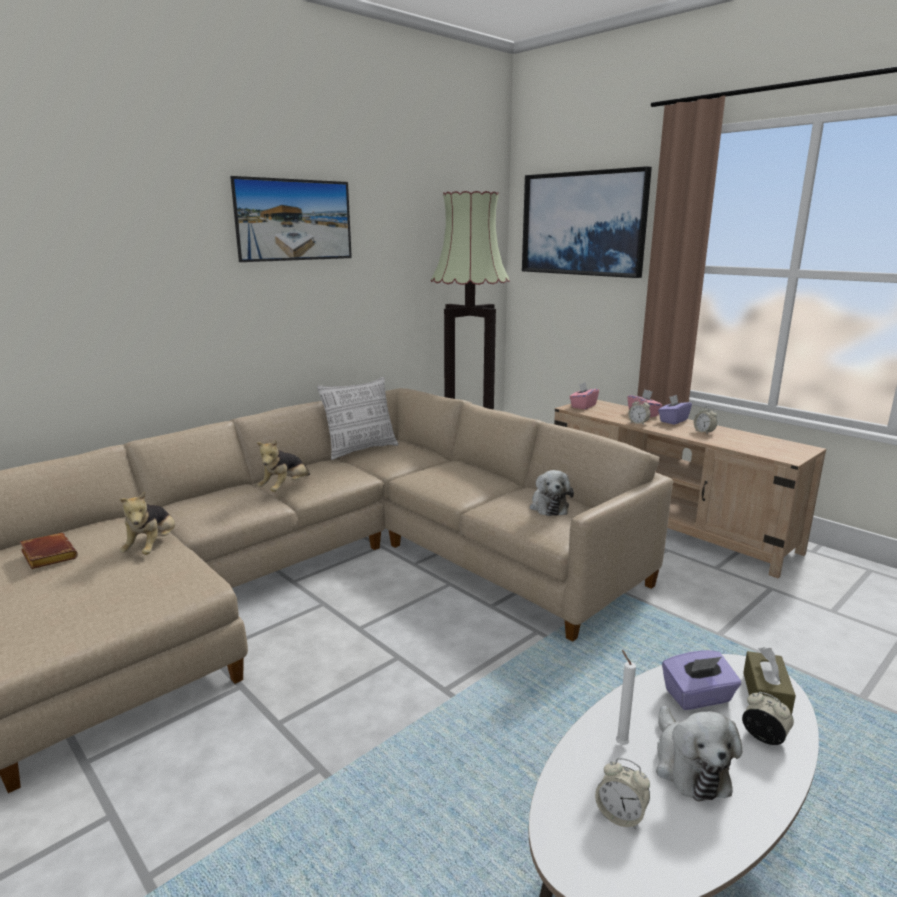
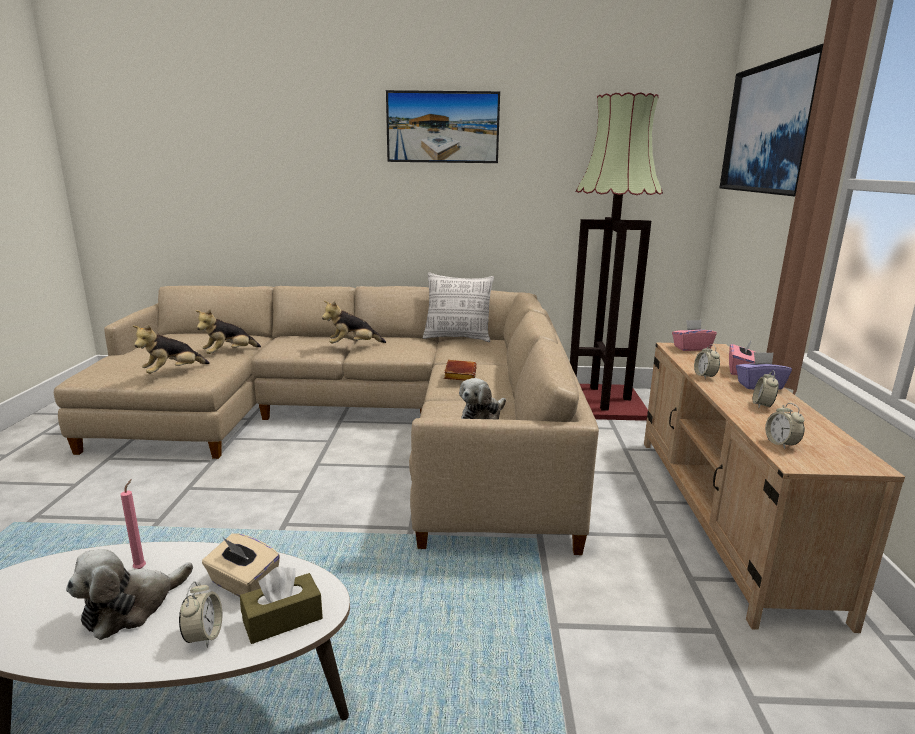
camera: 45 degrees right, 0 degrees up
(47, 555) = (181, 340): brown book -> brown book (459, 374)
(146, 594) = (173, 372): none -> plush toy
(620, 743) = (141, 567): white candle -> pink candle
(620, 815) = (46, 594): alarm clock -> alarm clock (781, 444)
(698, 697) = (243, 584): purple tissue box -> beige tissue box

